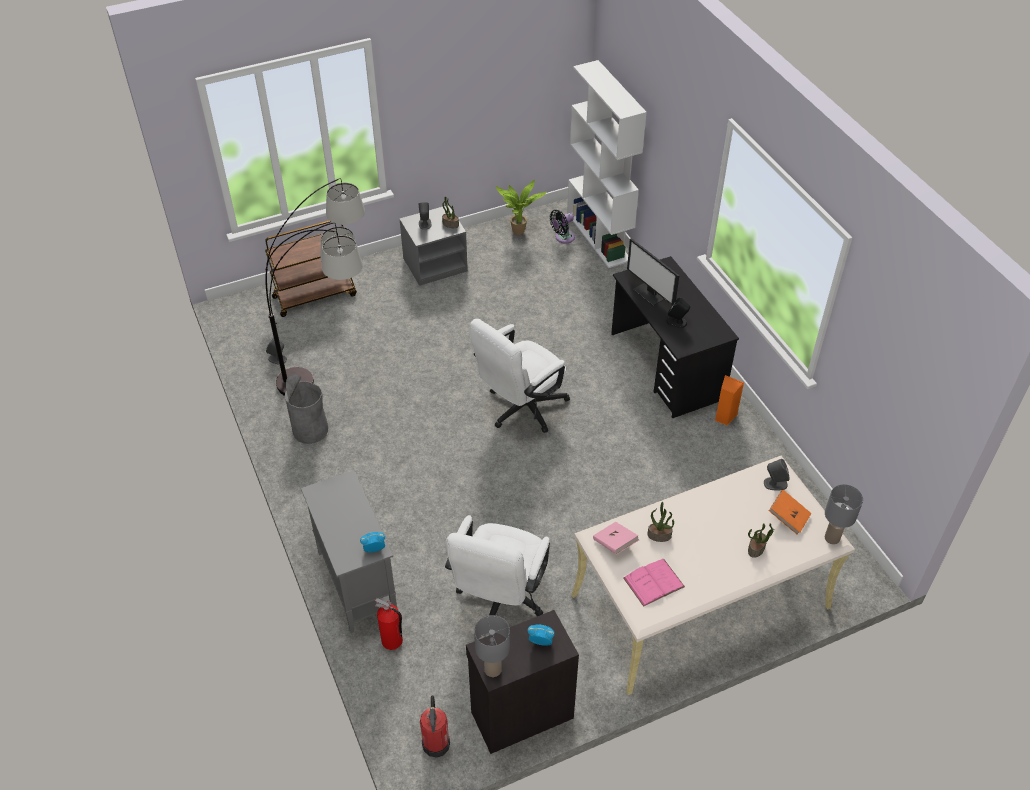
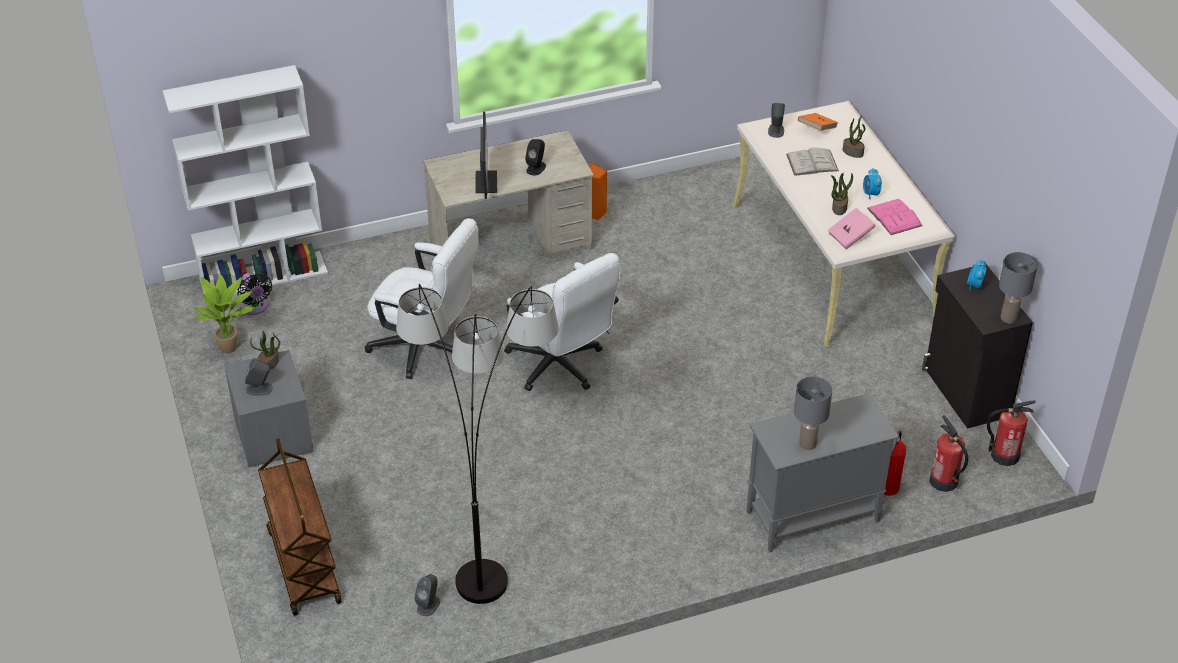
camera: 85 degrees left, 5 degrees down
(310, 430) = (570, 565): grey trash can -> none
(374, 549) = (862, 407): alarm clock -> alarm clock (870, 194)
(400, 687) = (944, 481): none -> fire extinguisher
(499, 600) = (833, 400): white office chair -> white office chair (426, 348)
(650, 293) = (485, 181): monitor -> monitor turned 60 degrees counterclockwise
(666, 366) = (511, 245): black desk -> beige desk
(729, 513) = (812, 162): none -> white book
(831, 537) = (839, 109): grey table lamp -> grey table lamp (807, 444)

